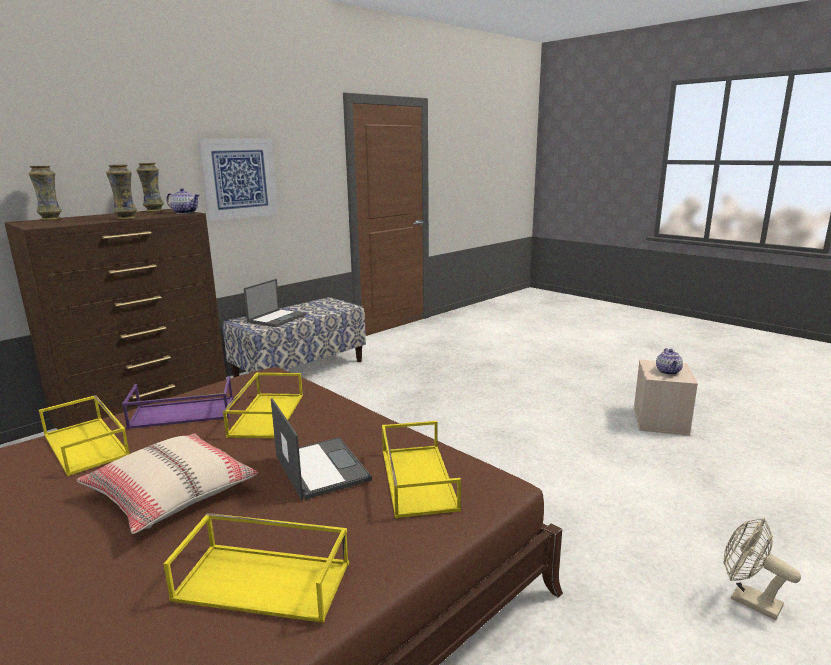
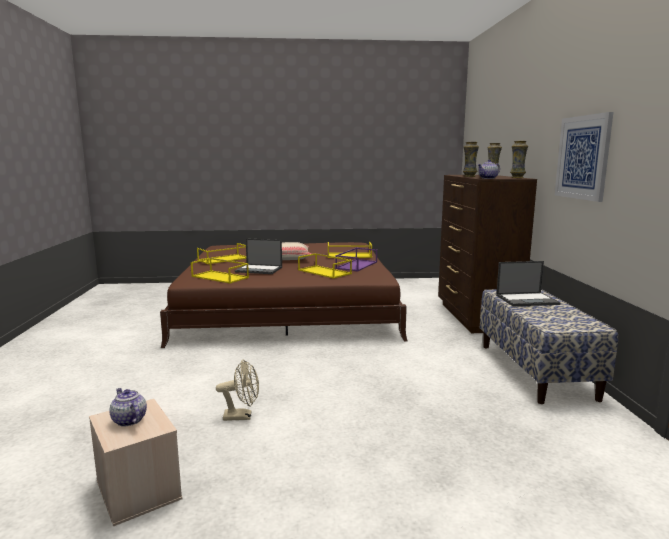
camera: 130 degrees right, 5 degrees down
(277, 318) = (527, 300): laptop -> laptop turned 75 degrees counterclockwise
(747, 600) = (65, 376): beige fan -> beige fan (242, 416)

